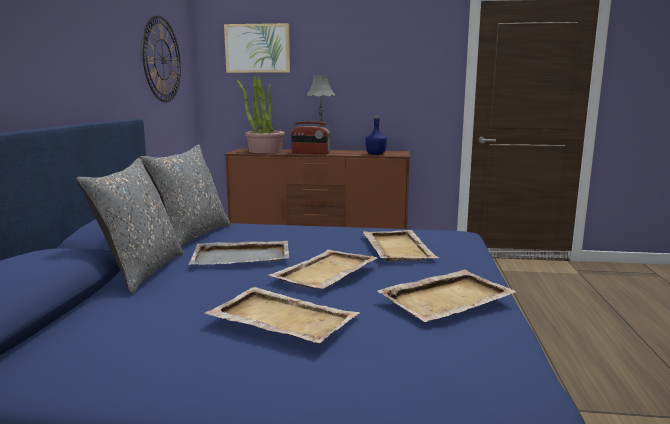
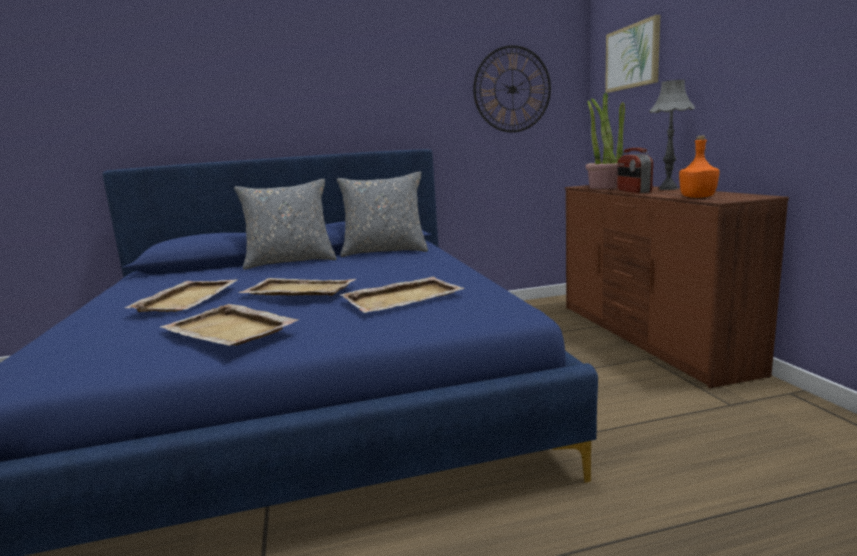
camera: 70 degrees right, 0 degrees up
(242, 256) = (335, 269): grey tray -> none
(376, 154) = (698, 197): blue bottle -> orange bottle

